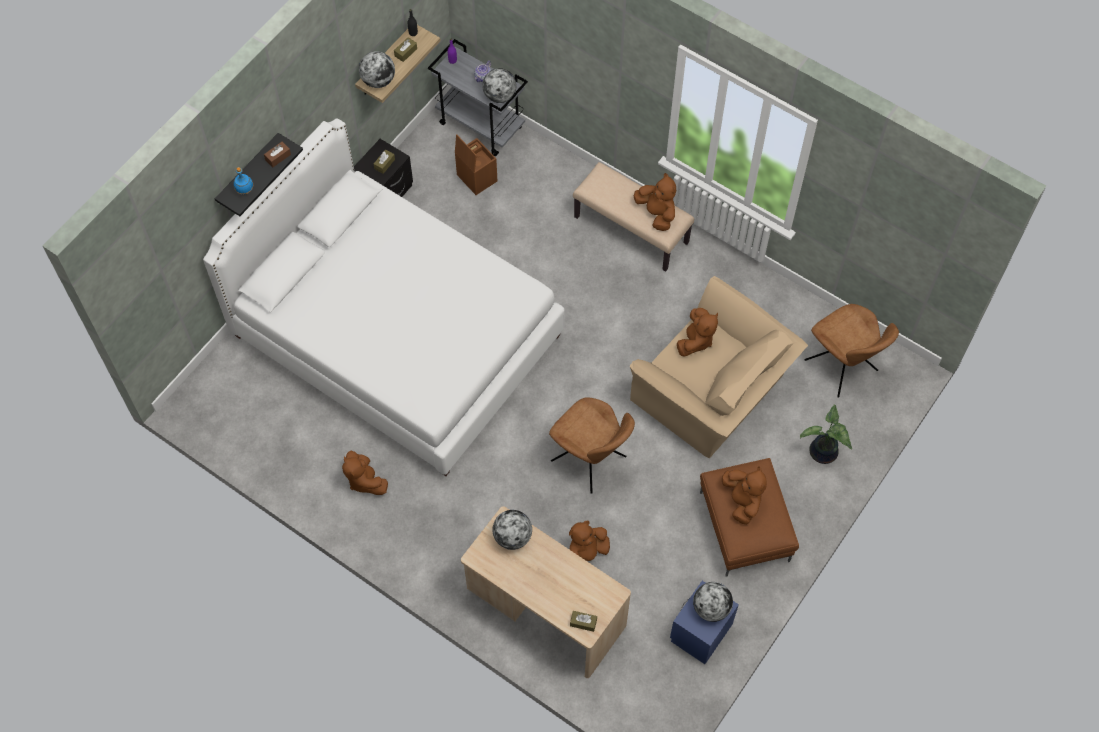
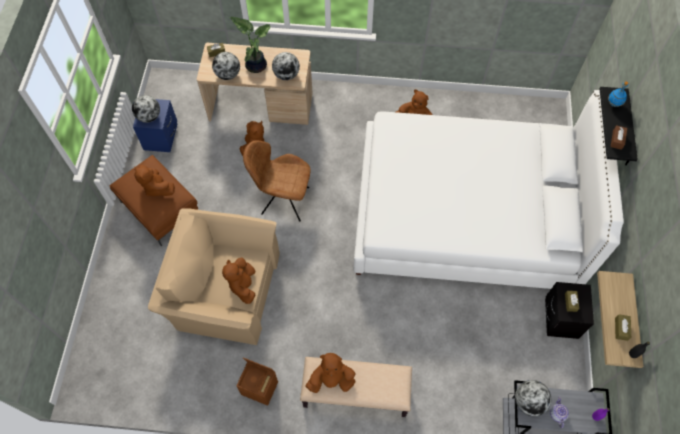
camera: 150 degrees right, 0 degrees up
(378, 81) = (617, 287): globe -> globe (228, 74)
(476, 178) = (505, 371): brown storage box -> brown storage box (260, 388)
(656, 213) = (331, 380): brown plush toy -> brown plush toy turned 150 degrees clockwise
(822, 454) = (124, 285): potted plant -> potted plant (256, 65)
(842, 367) = (132, 361): brown chair -> none

